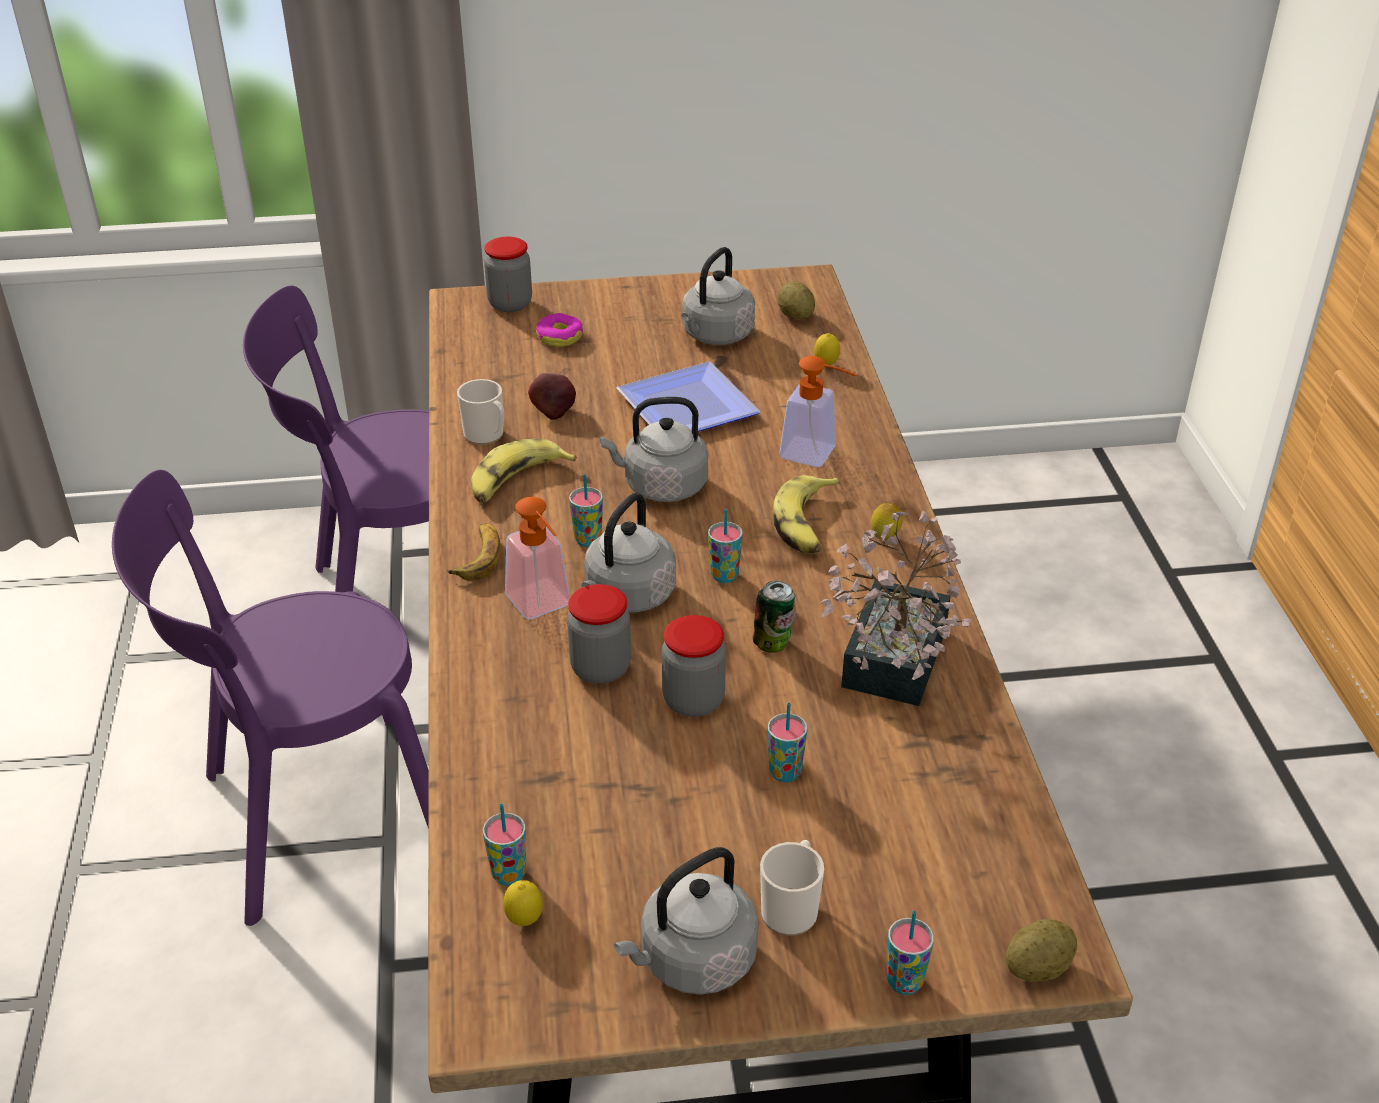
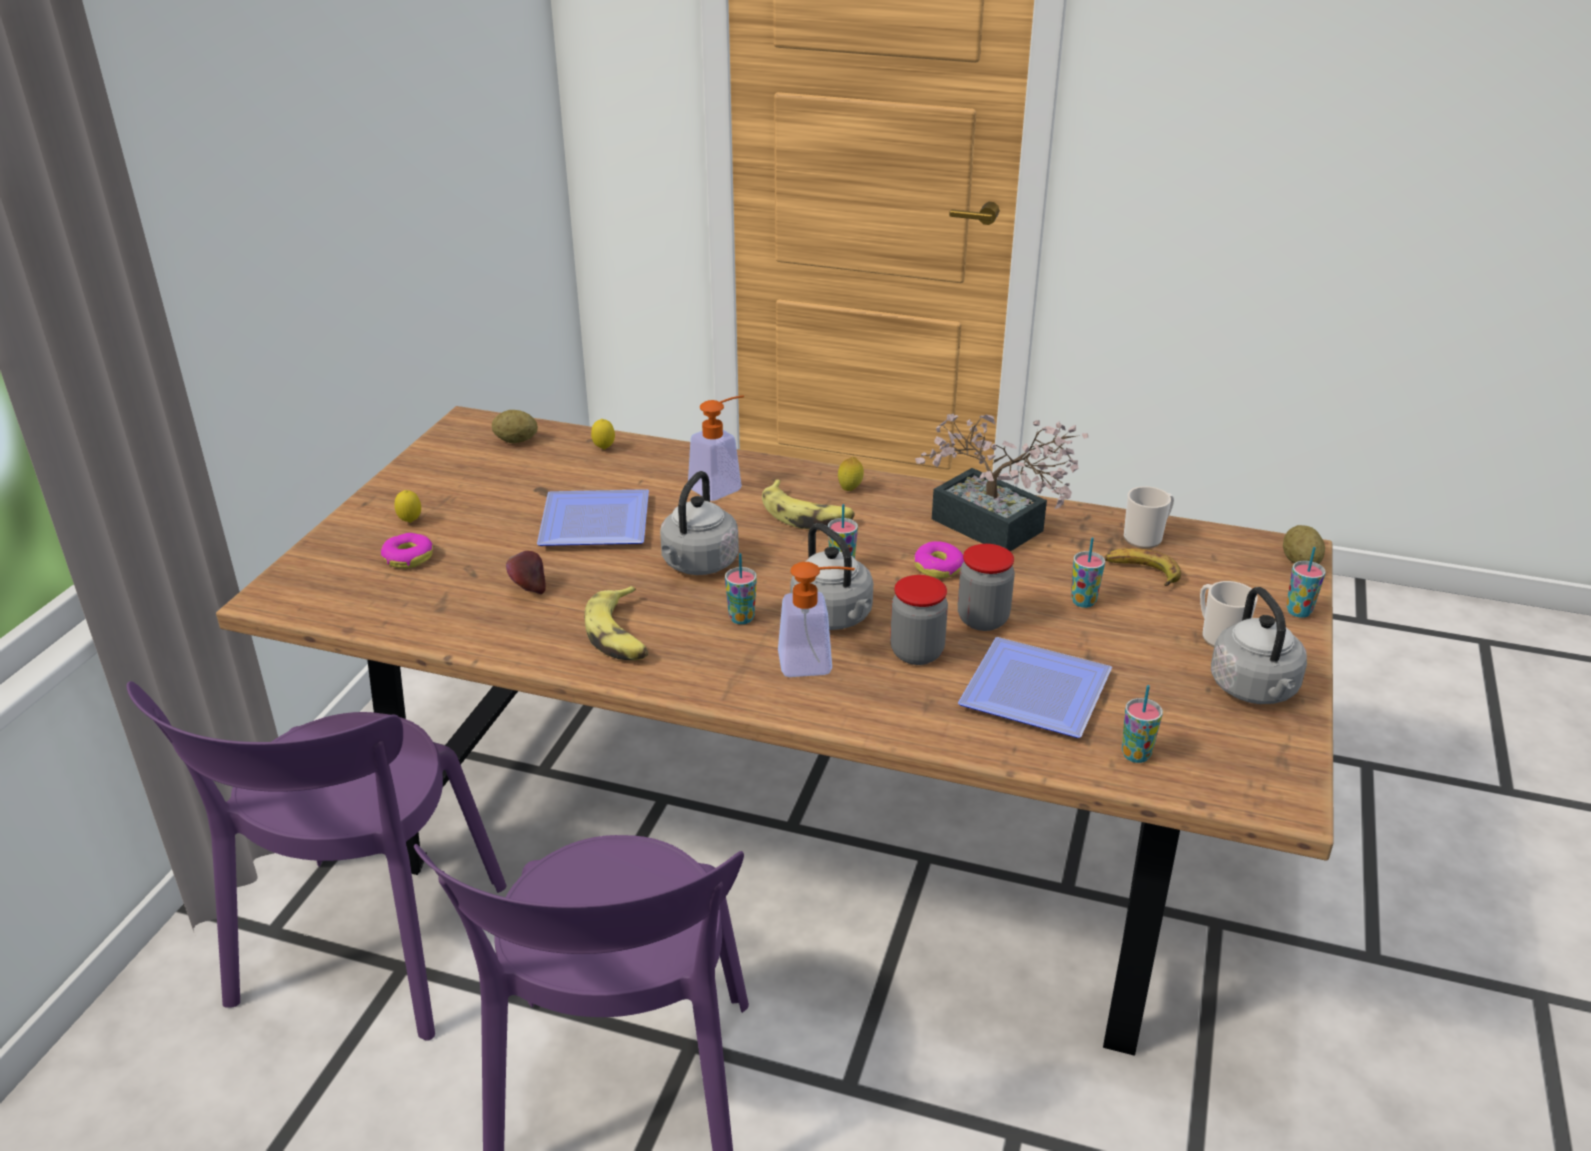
camera: 65 degrees left, 5 degrees down
(478, 557) = (718, 681): banana -> banana (1141, 572)
(487, 435) = (530, 635): mug -> mug (1146, 537)
(510, 304) = (313, 570): jar -> none
(524, 921) = (1189, 758): lemon -> lemon (410, 522)
(574, 775) = (1038, 696): none -> plate
(715, 336) = (502, 483): grey kettle -> none
(774, 643) = (938, 567): can -> donut

